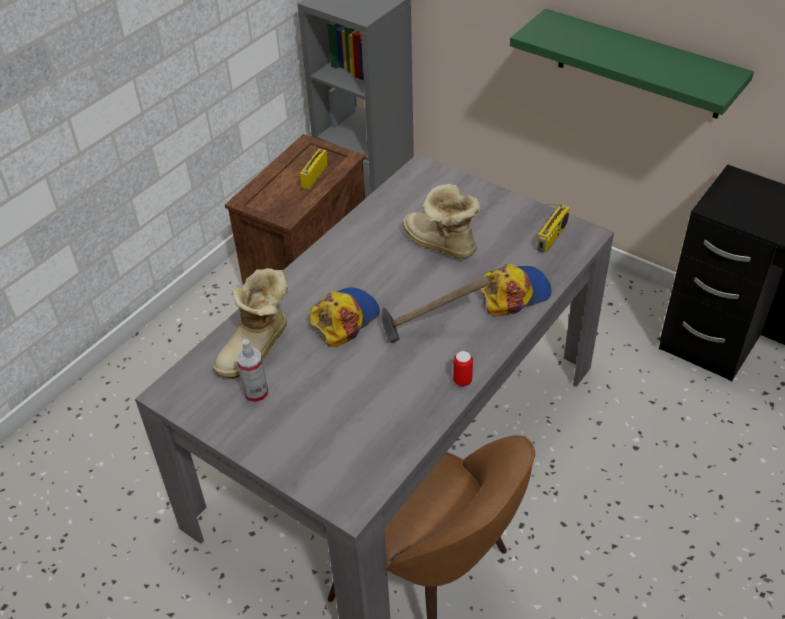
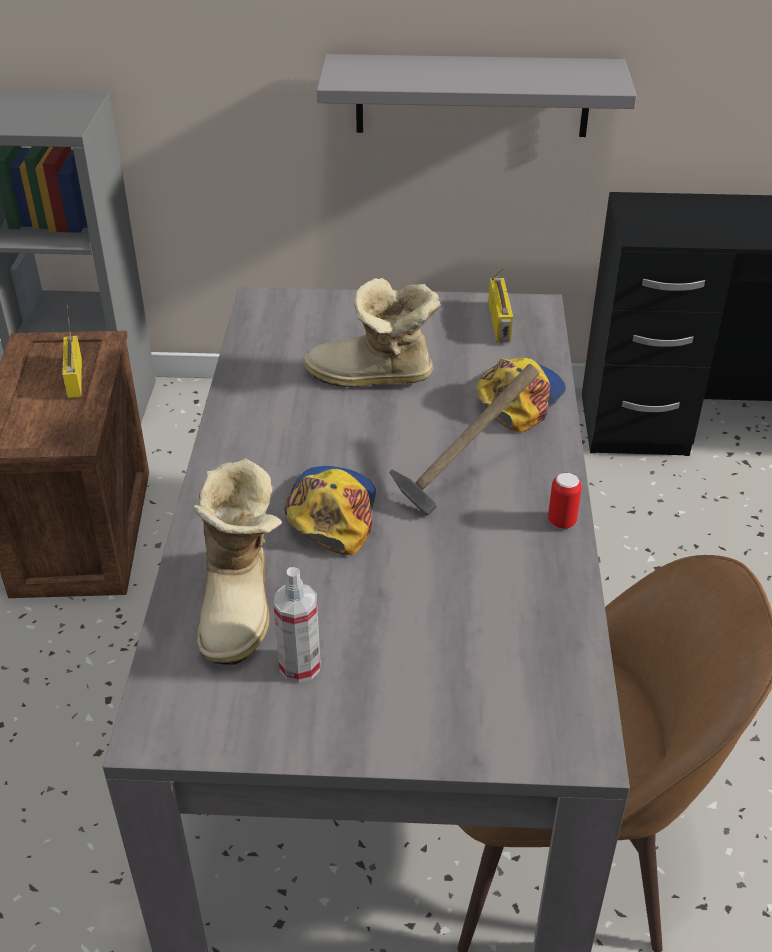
camera: 35 degrees left, 5 degrees down
(639, 65) = (472, 95): green shelf -> grey shelf

